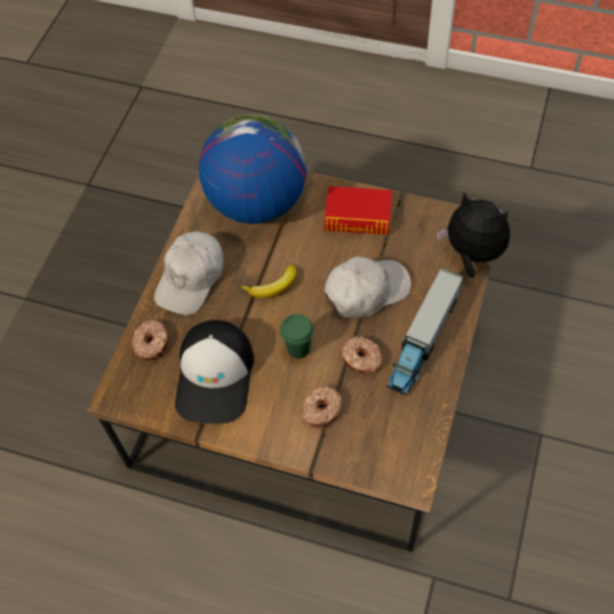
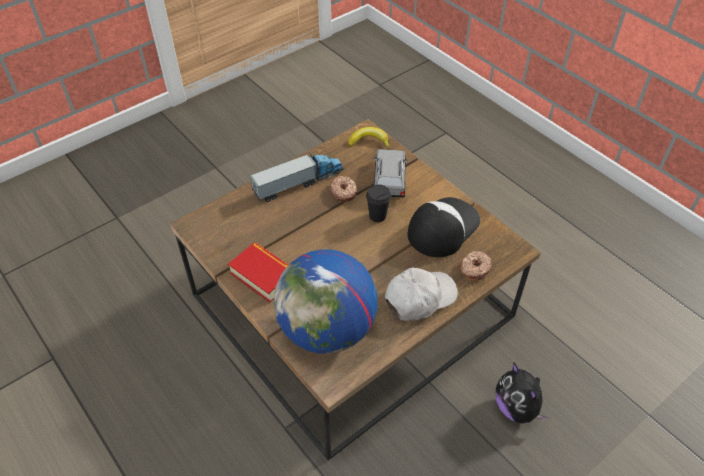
camera: 150 degrees left, 10 degrees down
(273, 287) = (364, 261): banana -> banana (369, 142)
(298, 349) = (377, 216): green cup -> black cup
(321, 409) = (389, 180): donut -> grey toy car
(366, 291) = (306, 225): white cap -> none
(472, 254) = (218, 210): plush toy -> plush toy (516, 408)

